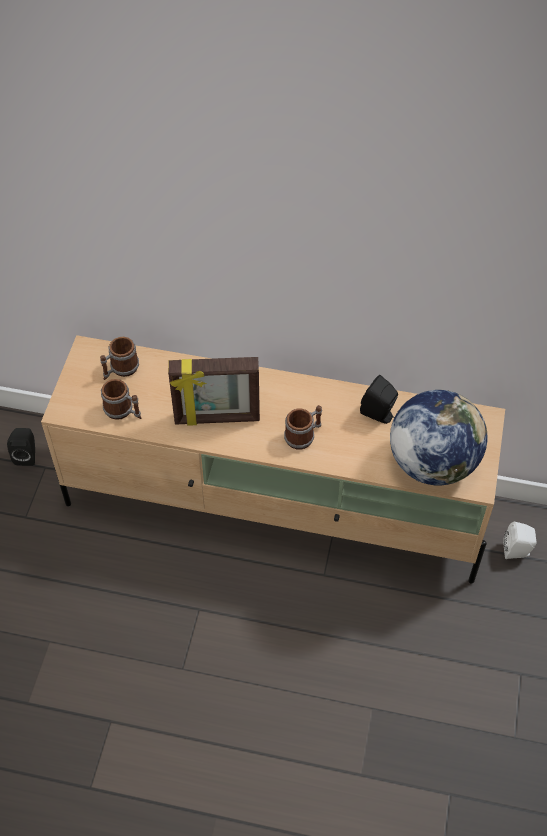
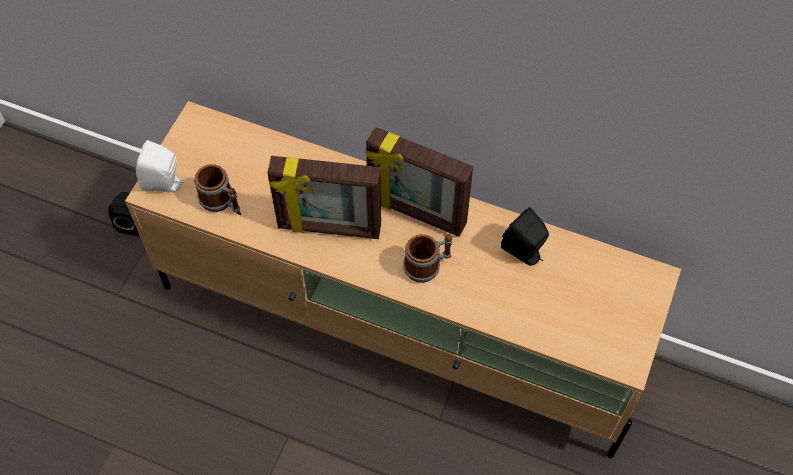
camera: 10 degrees right, 5 degrees up
(120, 370) = (229, 151): mug -> none
(285, 396) = (416, 213): none -> picture frame
(432, 462) = (577, 324): globe -> none
(517, 551) = (672, 428): white speaker -> white speaker (165, 184)

